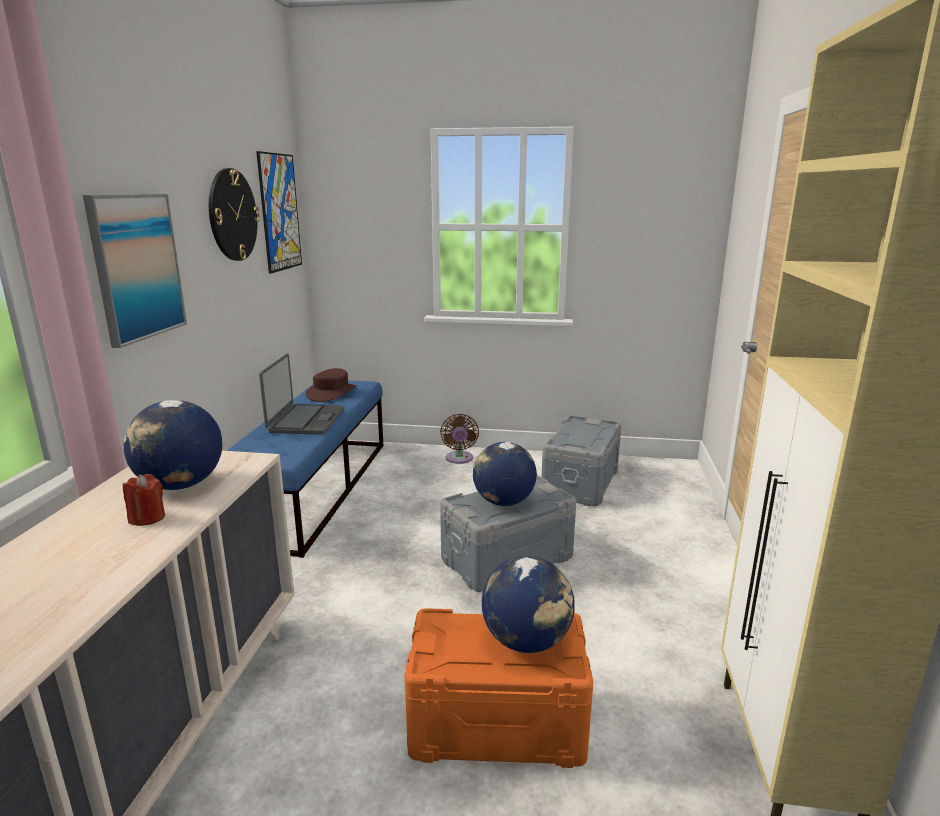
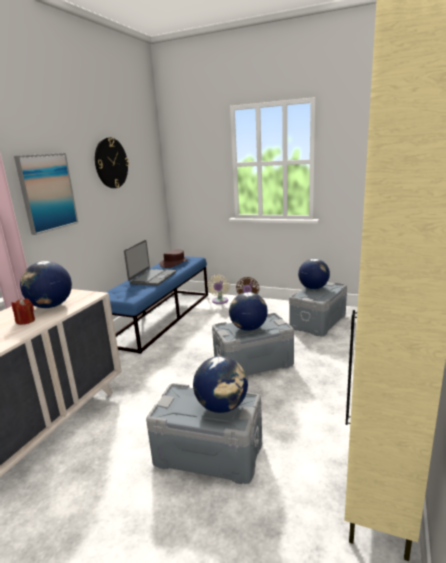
camera: 15 degrees right, 0 degrees up
(280, 212) = (145, 160): picture -> none
(408, 456) = (220, 301): none -> beige fan
(497, 723) = (208, 454): orange storage box -> grey storage box
(572, 429) = (313, 288): none -> globe

